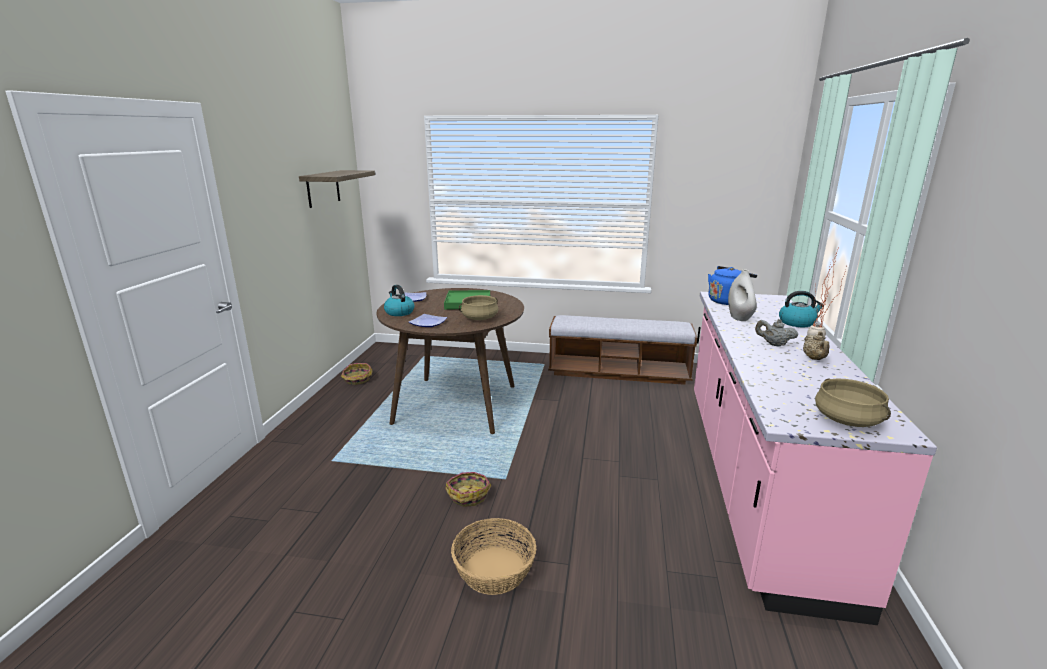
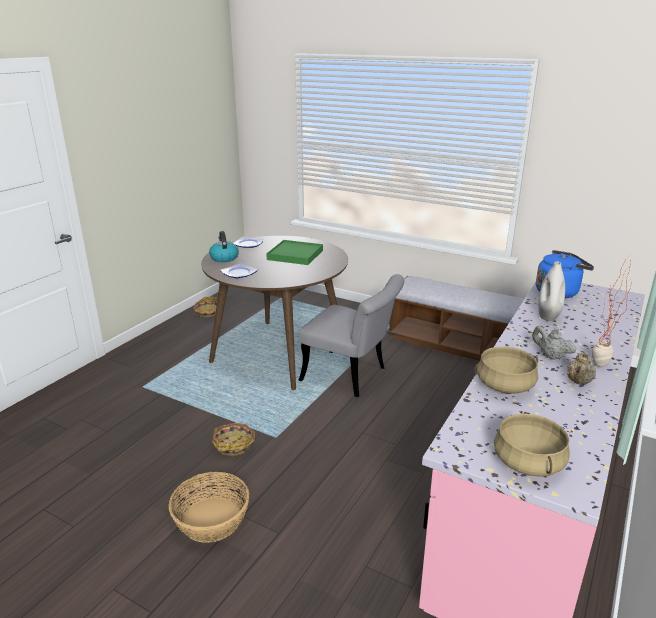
camera: 20 degrees right, 5 degrees up
(323, 188) = (188, 127): shelf -> none
(479, 318) = (290, 274): beige cooking pot -> beige cooking pot (505, 385)
(538, 412) = (351, 376): none -> grey chair
(797, 322) = (613, 333): kettle -> none

